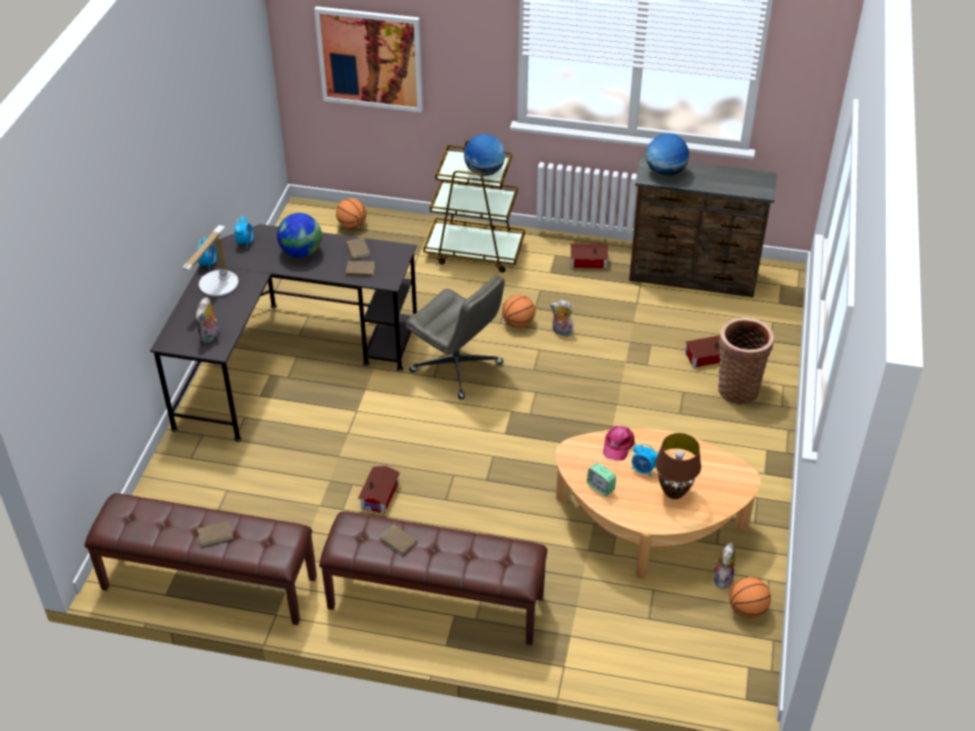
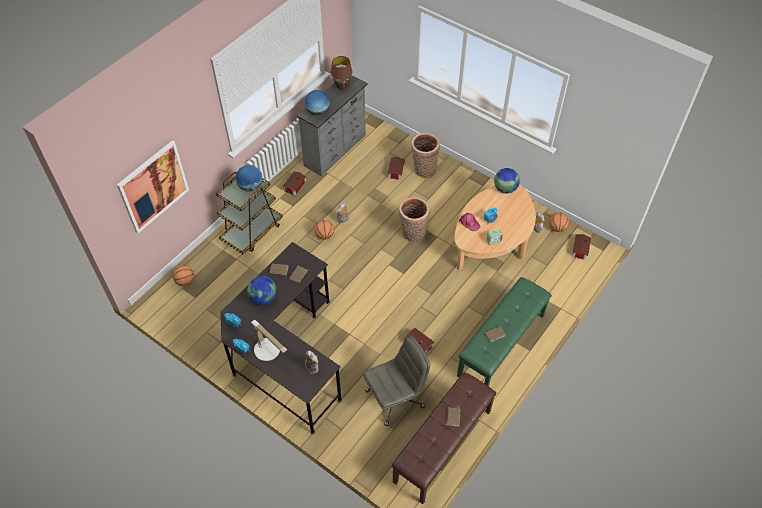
camera: 65 degrees left, 10 degrees up
(435, 602) = (502, 345): brown bench -> green bench
(457, 368) = (343, 275): grey office chair -> grey office chair (395, 398)
(590, 419) = (413, 234): none -> basket
(673, 492) = (509, 215): brown table lamp -> brown table lamp (342, 87)
(693, 278) = (336, 150): brown dresser -> grey dresser
(719, 659) = (579, 250): none -> toy house
(731, 469) = (505, 189): none -> globe

